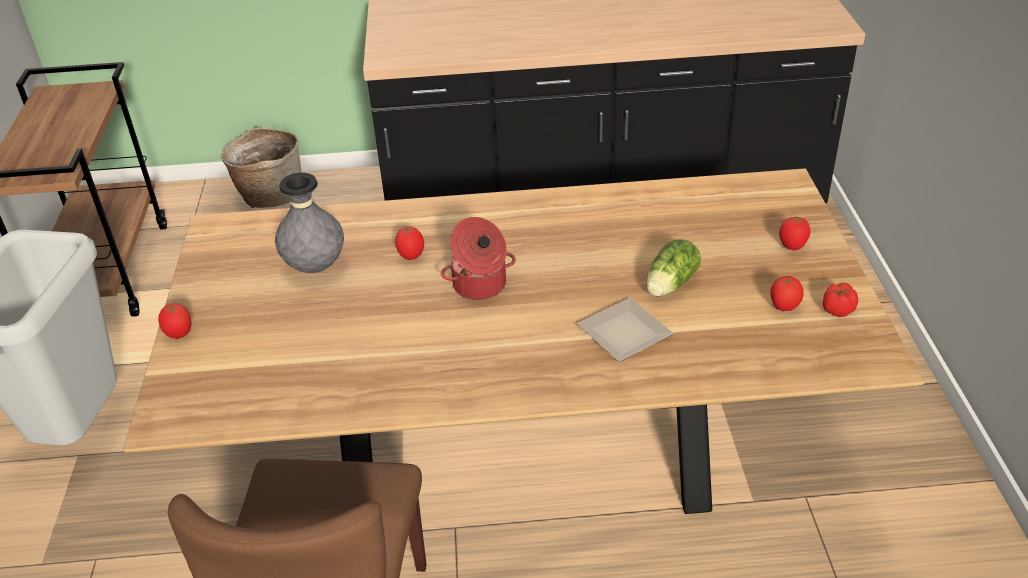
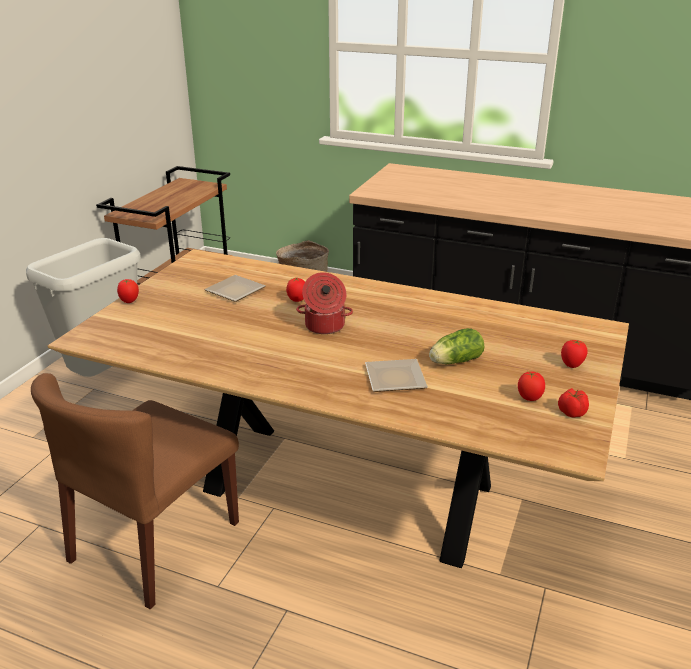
camera: 25 degrees right, 10 degrees down
(315, 267) = (235, 290): grey vase -> plate

